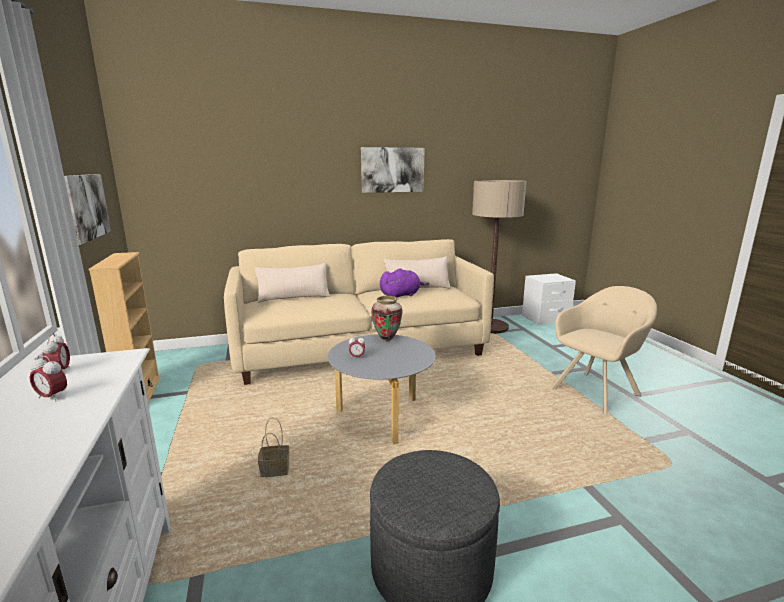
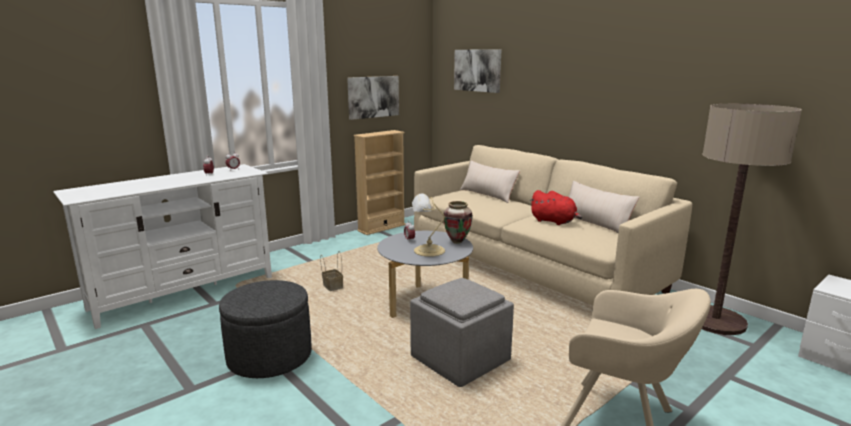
camera: 65 degrees right, 0 degrees up
(392, 170) = (630, 82): picture -> picture (477, 70)
(396, 355) = (427, 250): none -> table lamp
(401, 295) = (554, 221): purple plush toy -> red plush toy
(499, 426) = (461, 360): none -> grey ottoman

